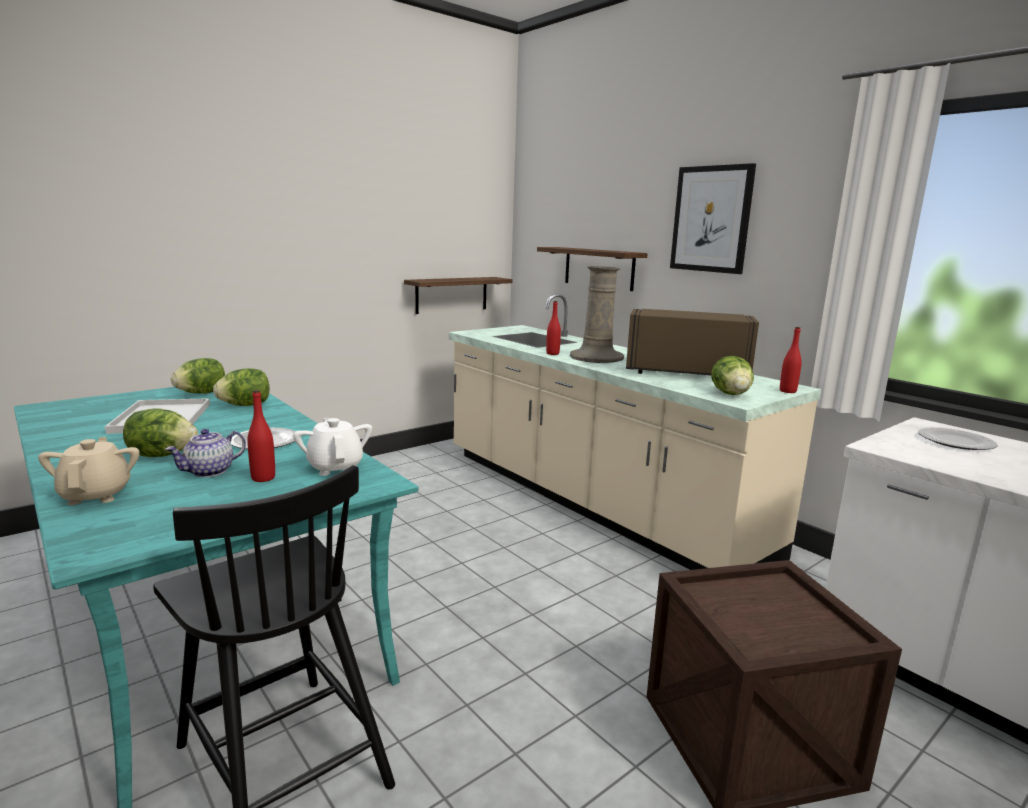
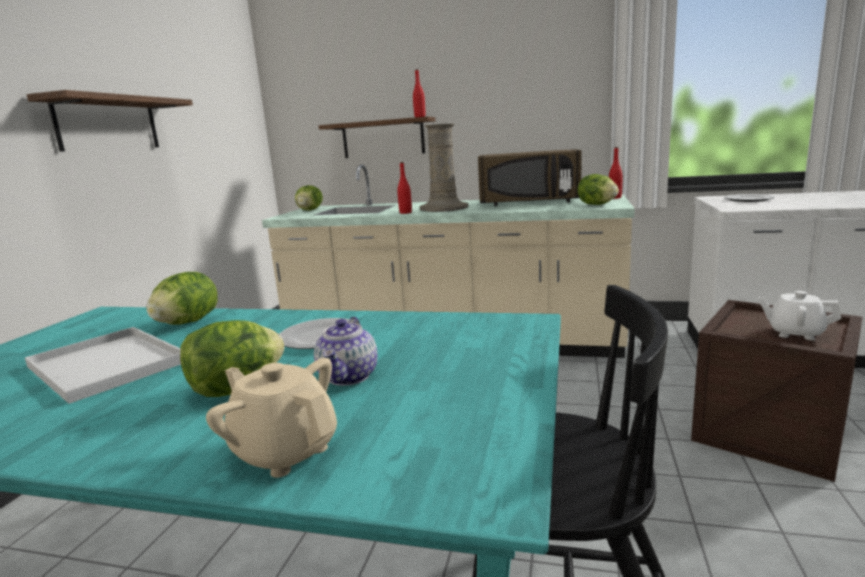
camera: 35 degrees left, 0 degrees up
(201, 393) = (86, 331): lettuce -> lettuce (309, 210)
(263, 478) = (423, 358): red bottle -> red bottle (420, 117)
(335, 467) = (457, 328): white teapot -> white teapot (795, 333)
(451, 294) = (232, 186): shelf -> shelf (108, 124)
(685, 372) = (529, 202): brown microwave -> brown microwave turned 150 degrees counterclockwise
(711, 219) = (495, 80): picture -> none

